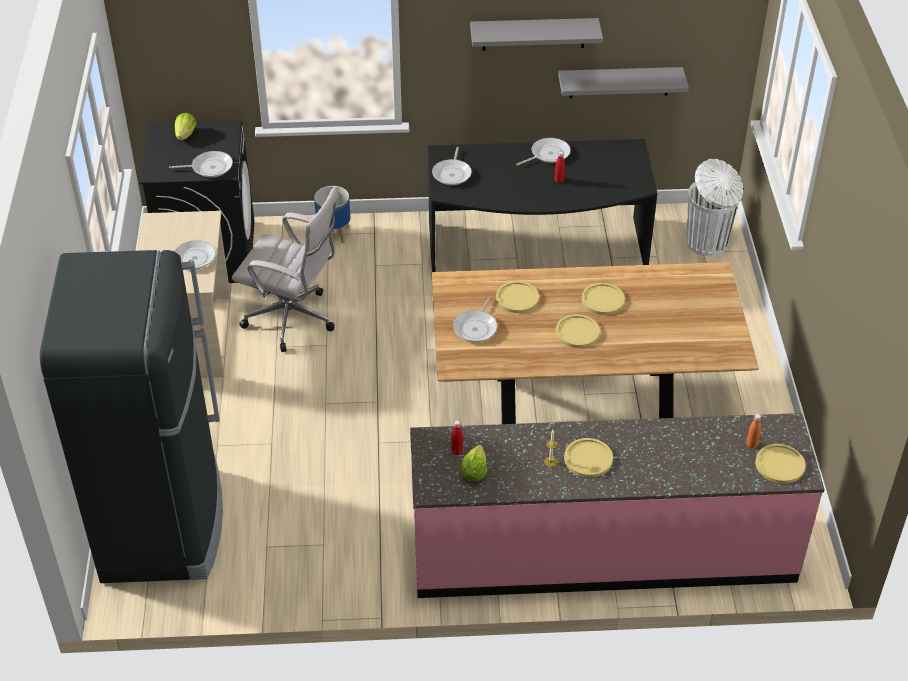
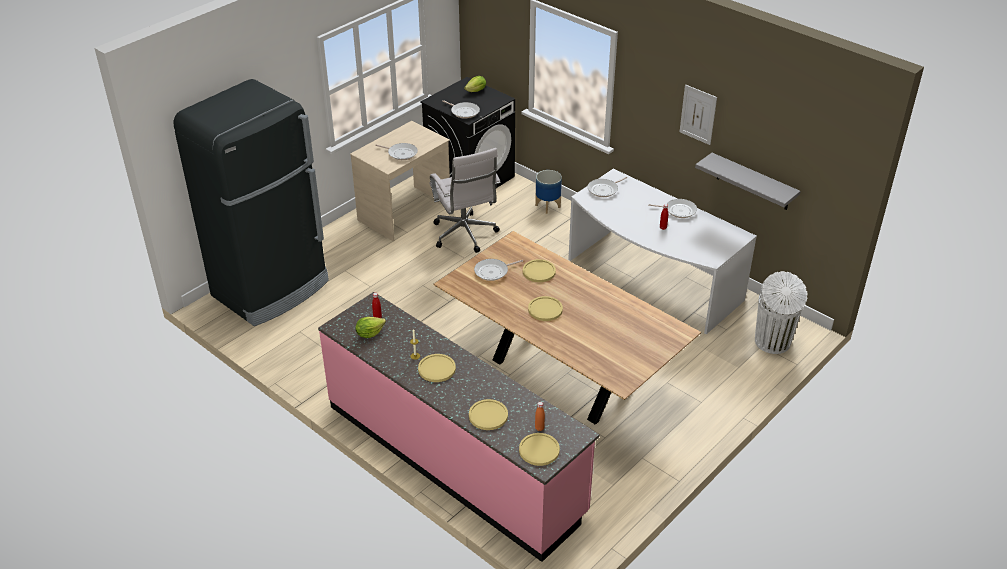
camera: 45 degrees right, 5 degrees down
(533, 34) = (698, 114): grey shelf -> picture
(537, 252) = (651, 282): black desk -> white desk
(603, 300) = (587, 303): yellow plate -> yellow plate (488, 415)

